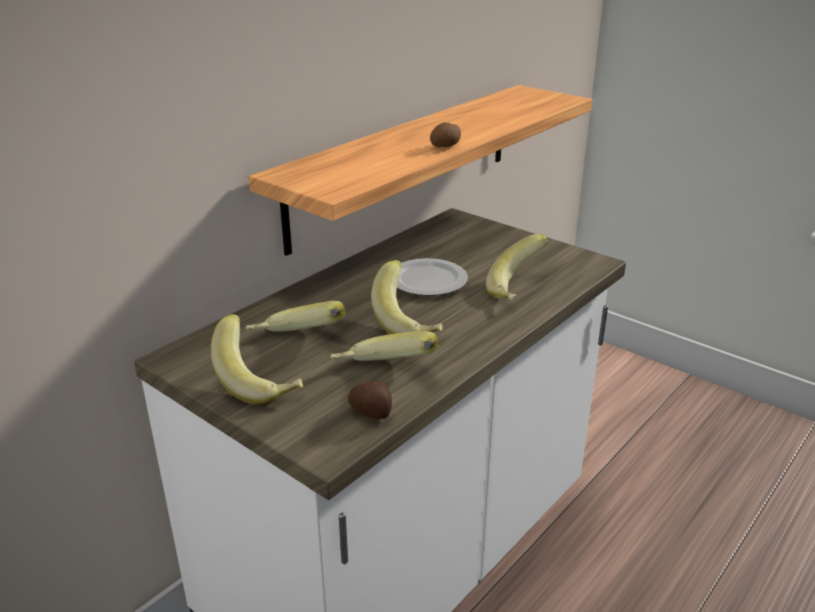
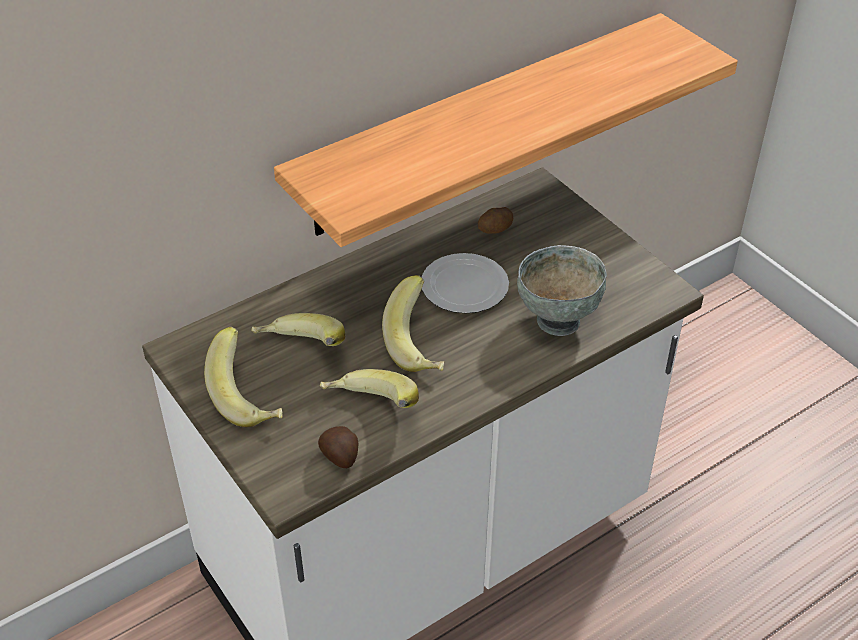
camera: 15 degrees right, 15 degrees up
(445, 146) = (504, 143): potato -> potato (495, 229)
(519, 290) = (557, 319): banana -> grey bowl

